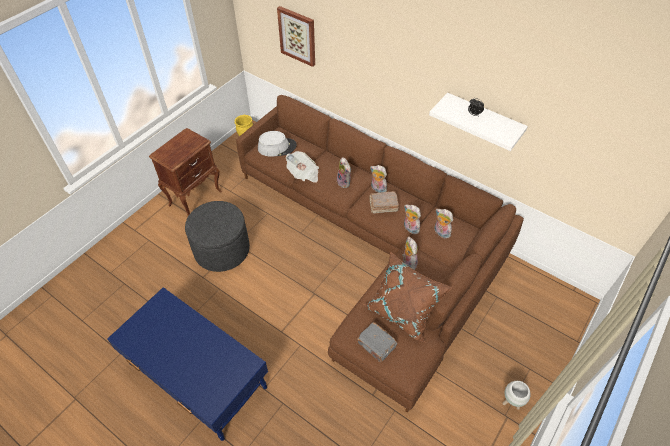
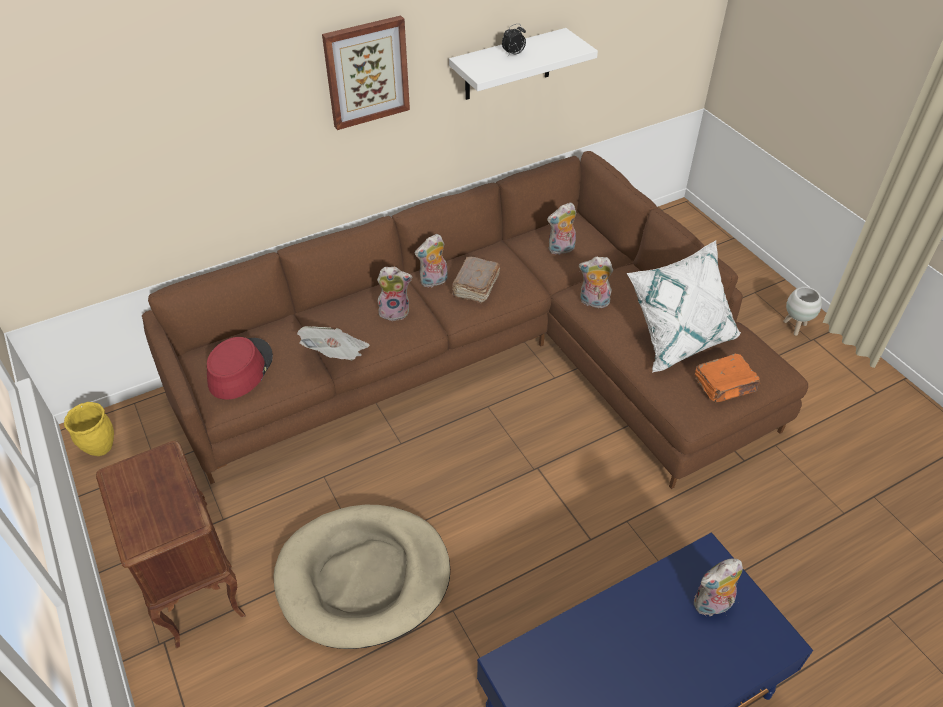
camera: 65 degrees left, 5 degrees down
(222, 250) = (363, 578): grey ottoman -> beige dog bed
(277, 147) = (240, 369): grey hat -> red hat
(297, 36) = (135, 154): picture -> picture (366, 72)
(376, 345) = (725, 385): grey book -> orange book
(402, 312) = (678, 338): brown pillow -> white pillow
(410, 228) = (533, 277): plush toy -> plush toy (712, 606)

